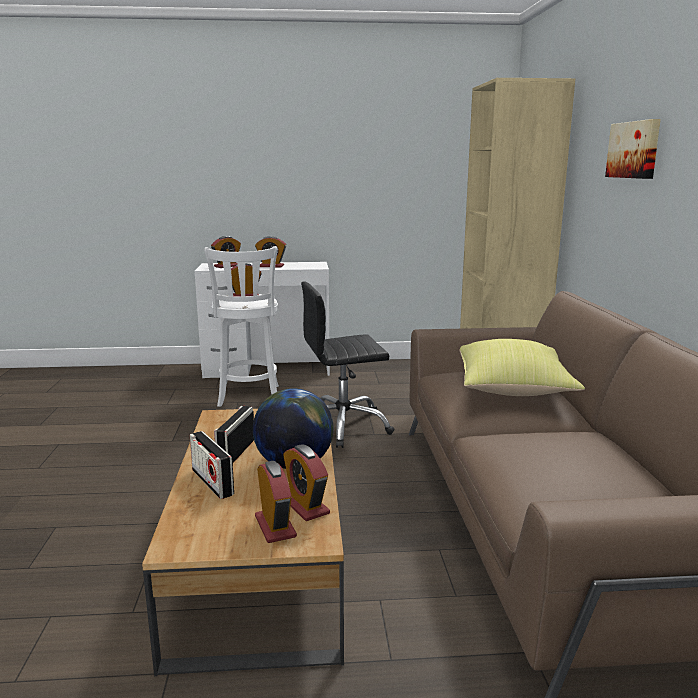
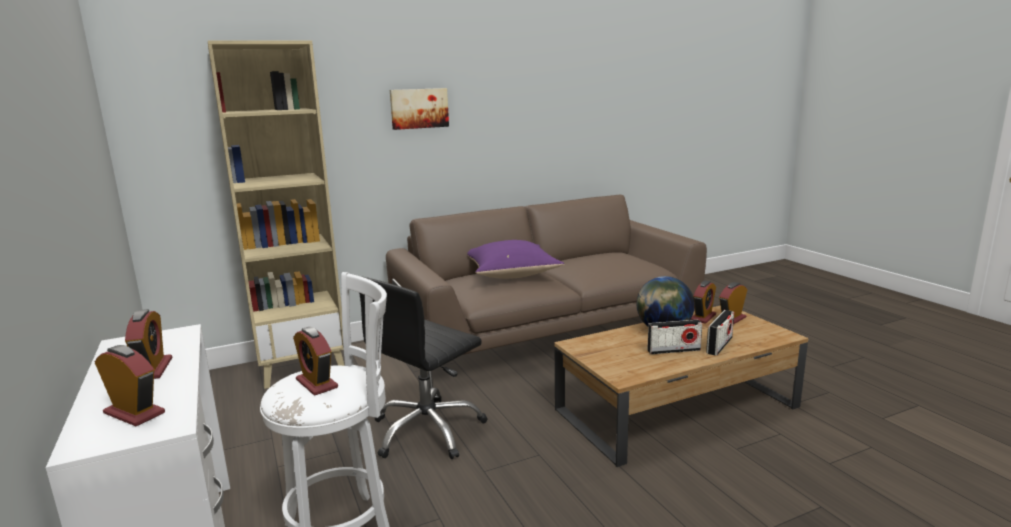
camera: 110 degrees left, 0 degrees up
(343, 426) = (428, 430): black office chair -> black office chair turned 75 degrees clockwise
(514, 391) = (512, 274): yellow pillow -> purple pillow

